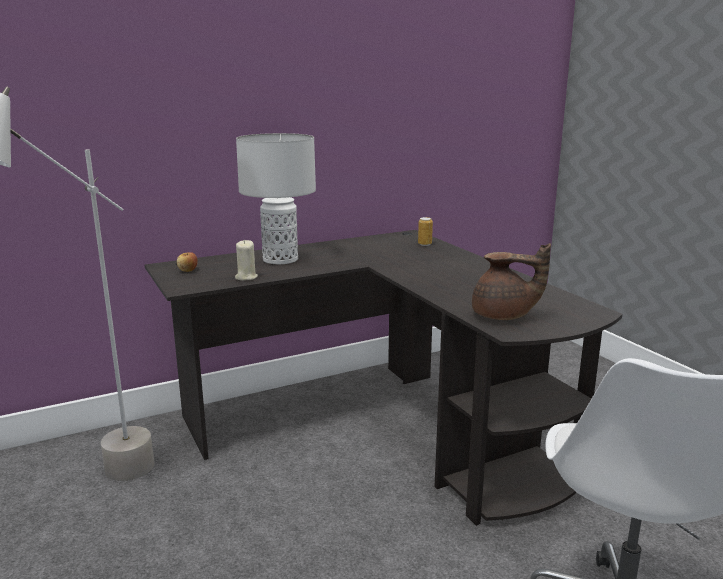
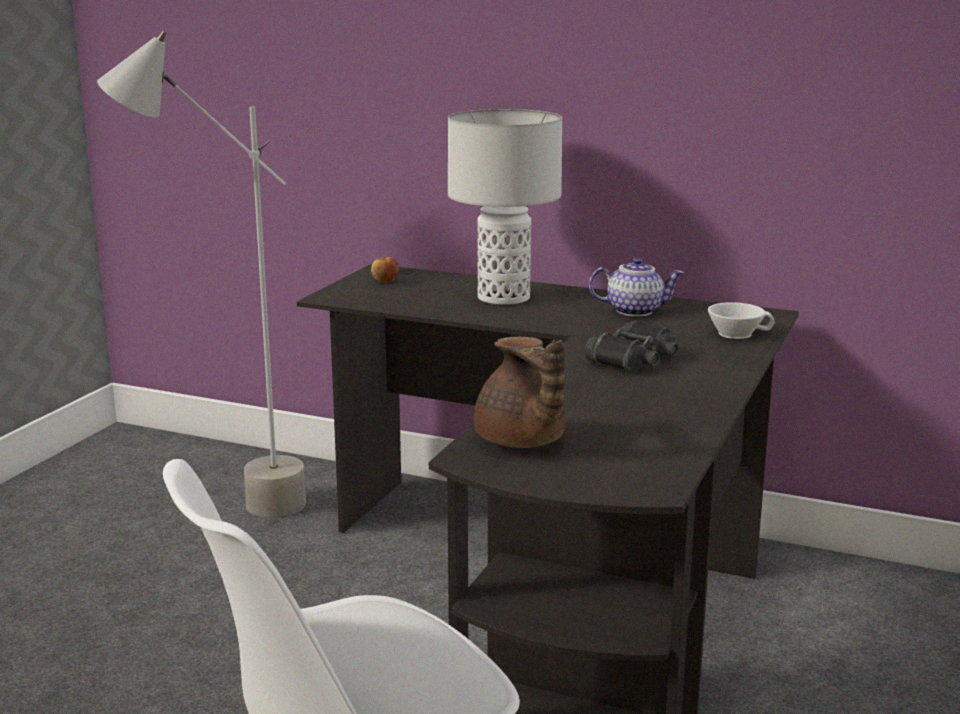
camera: 50 degrees right, 0 degrees up
(246, 277) = (412, 305): beige candle -> none
(358, 247) = (635, 311): none -> teapot
(424, 244) = (736, 333): can -> white cup
(427, 267) = (635, 360): none -> black binoculars

